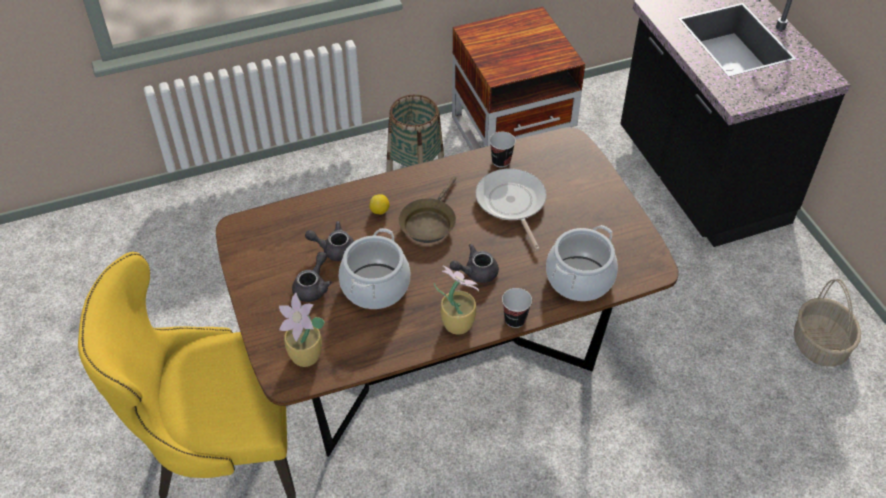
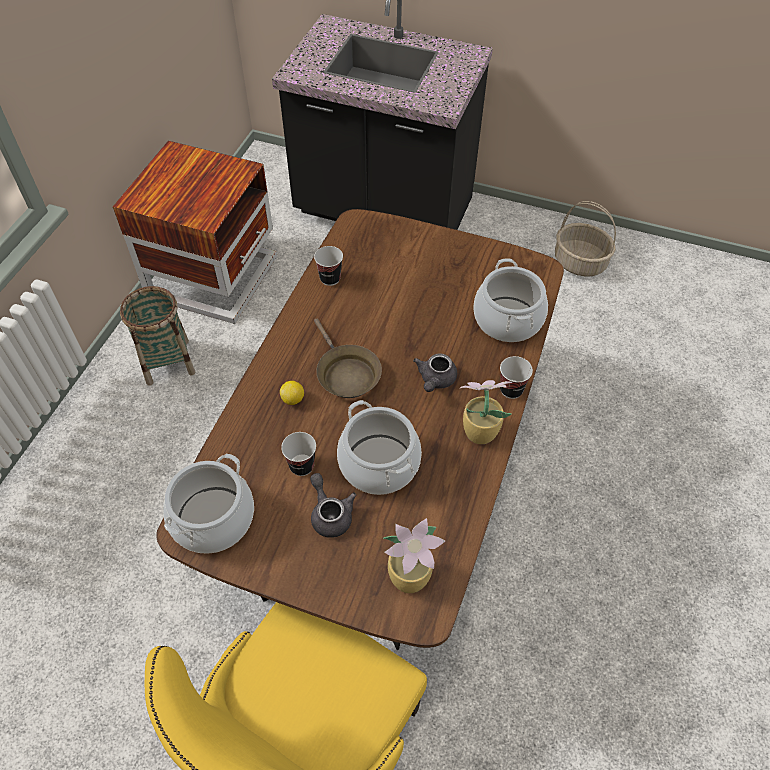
camera: 50 degrees left, 5 degrees up
(256, 235) = (213, 519): none -> cooking pot
(334, 249) = (302, 466): grey teapot -> cup
(511, 204) = (384, 305): frying pan -> none

